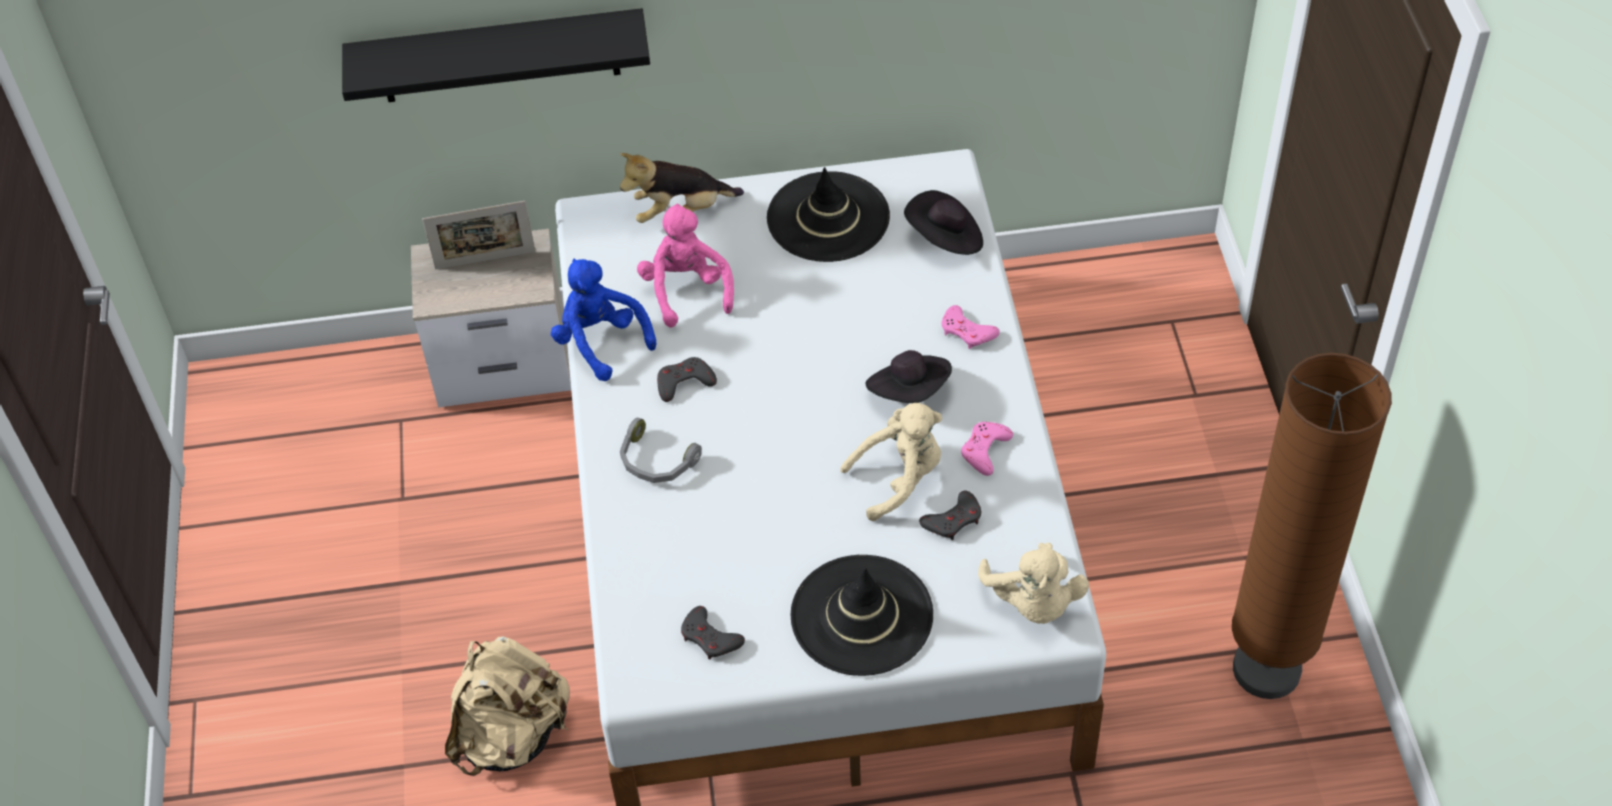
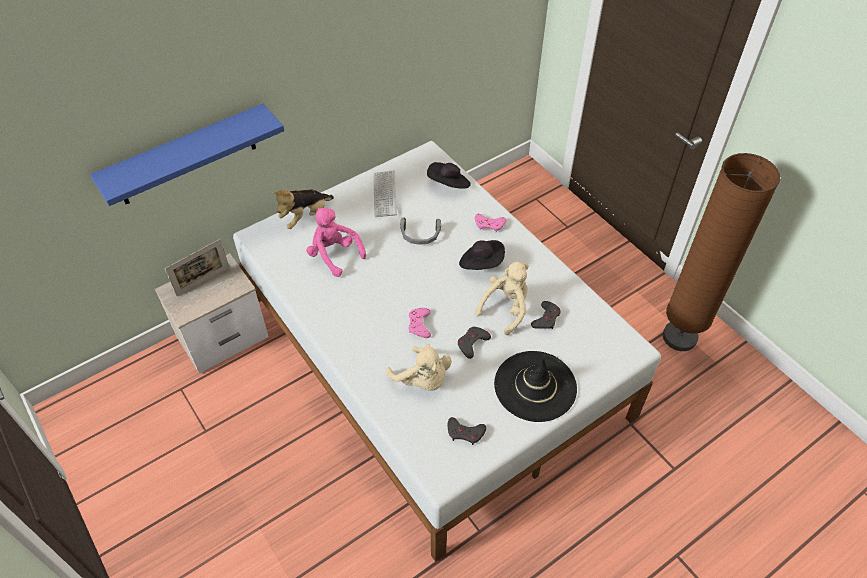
camera: 30 degrees left, 0 degrees up
(499, 56) = (186, 156): black shelf -> blue shelf
(512, 735) = (342, 535): beige backpack -> none
(600, 342) = (304, 298): blue plush toy -> none
(655, 462) = (374, 350): grey headphones -> grey headphones (420, 235)
(684, 382) = (363, 302): grey game controller -> grey game controller (472, 343)
(828, 218) = (384, 194): black hat -> keyboard
(985, 450) = (537, 278): pink game controller -> pink game controller (419, 325)
(1033, 602) = (612, 343): beige plush toy -> beige plush toy (422, 380)

